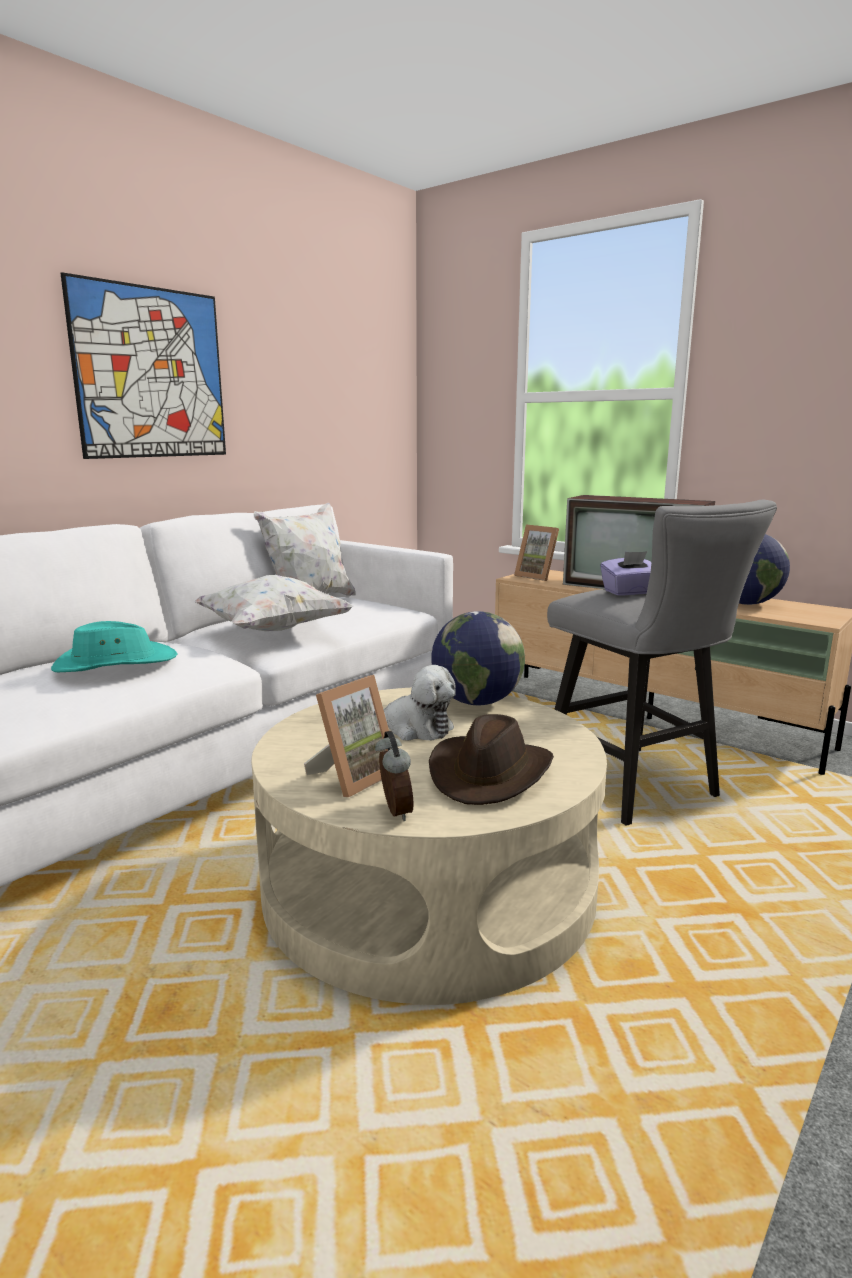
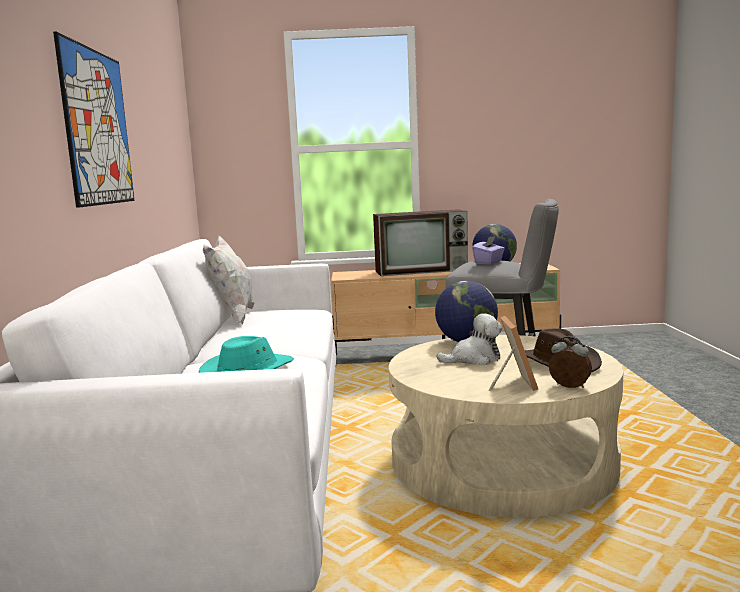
camera: 40 degrees left, 5 degrees down
(273, 630) = (277, 334): white pillow -> none
(538, 576) = (352, 275): picture frame -> none

